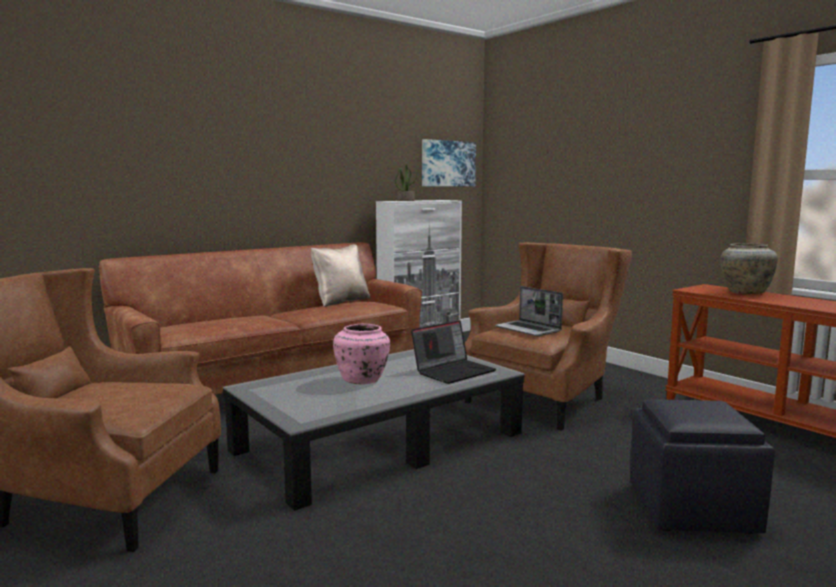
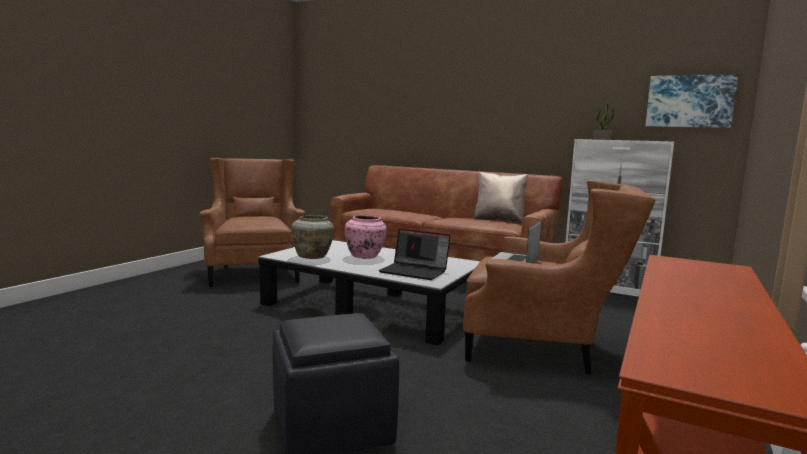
camera: 65 degrees right, 0 degrees up
(745, 292) = (719, 279): beige vase -> beige vase (313, 257)

